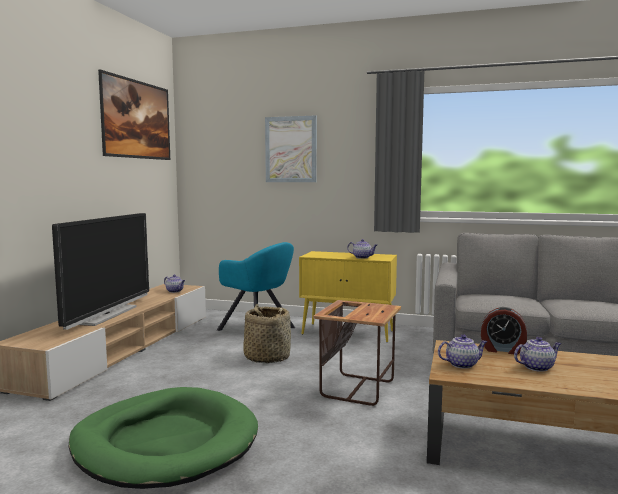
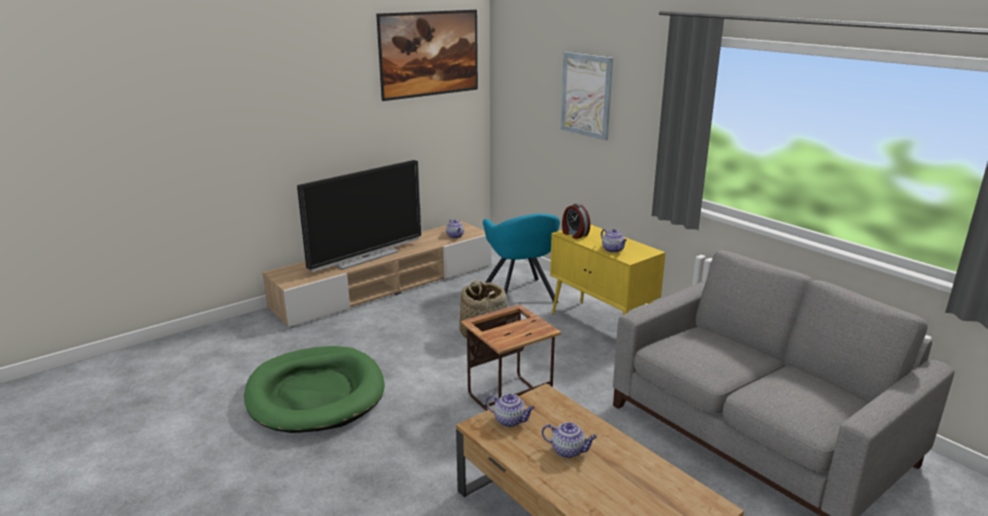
camera: 35 degrees right, 15 degrees up
(502, 350) = (581, 419): alarm clock -> alarm clock (574, 234)

